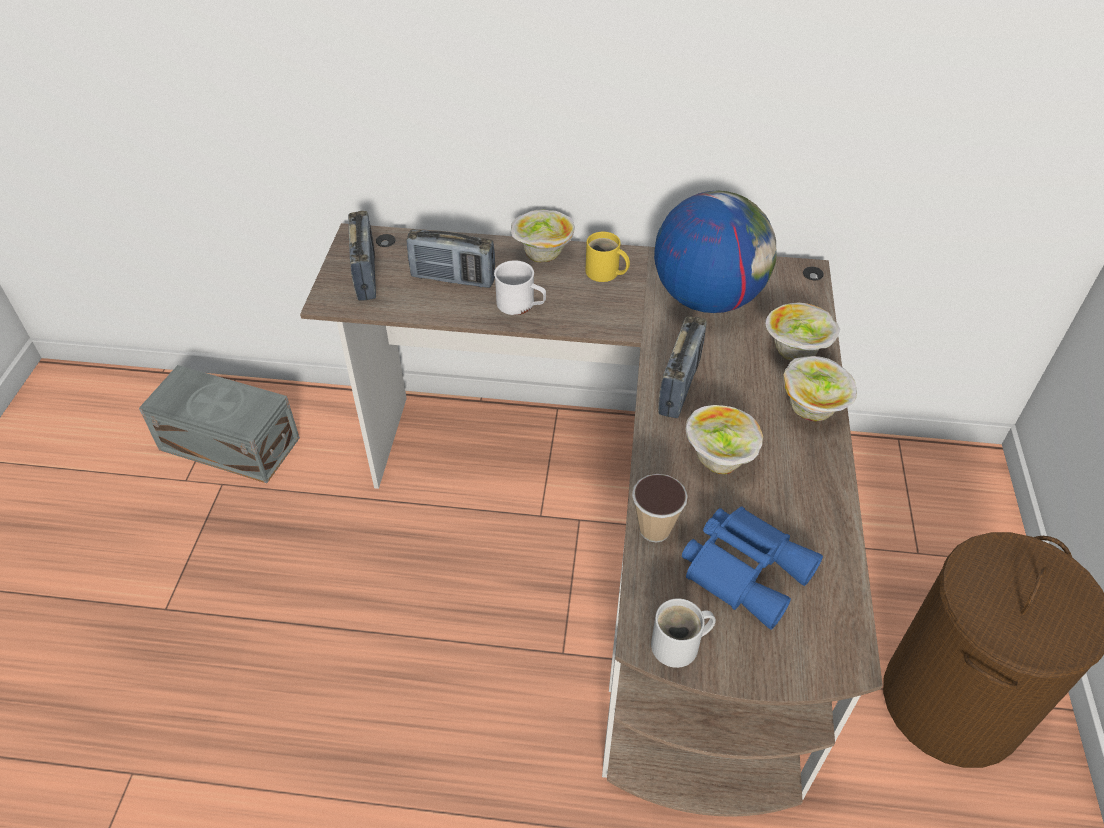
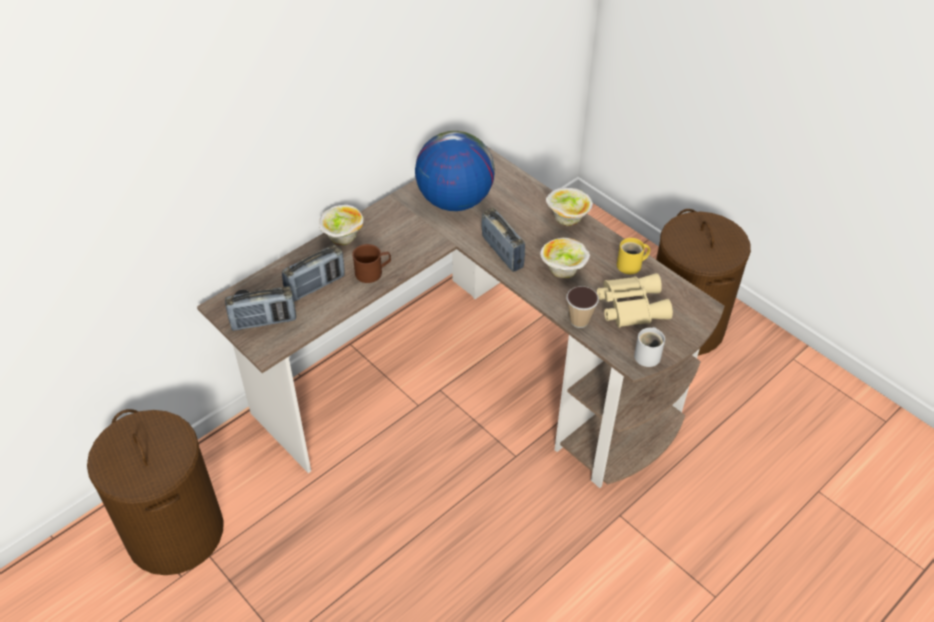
camera: 50 degrees left, 0 degrees up
(229, 442) = (175, 532): grey storage box -> brown laundry basket
(366, 275) = (263, 321): radio -> radio turned 135 degrees clockwise
(521, 305) = (373, 272): white mug -> brown mug
(604, 273) = (389, 224): yellow mug -> yellow mug (631, 265)
(745, 568) = (630, 305): blue binoculars -> beige binoculars
(795, 353) = (527, 199): bowl -> none

